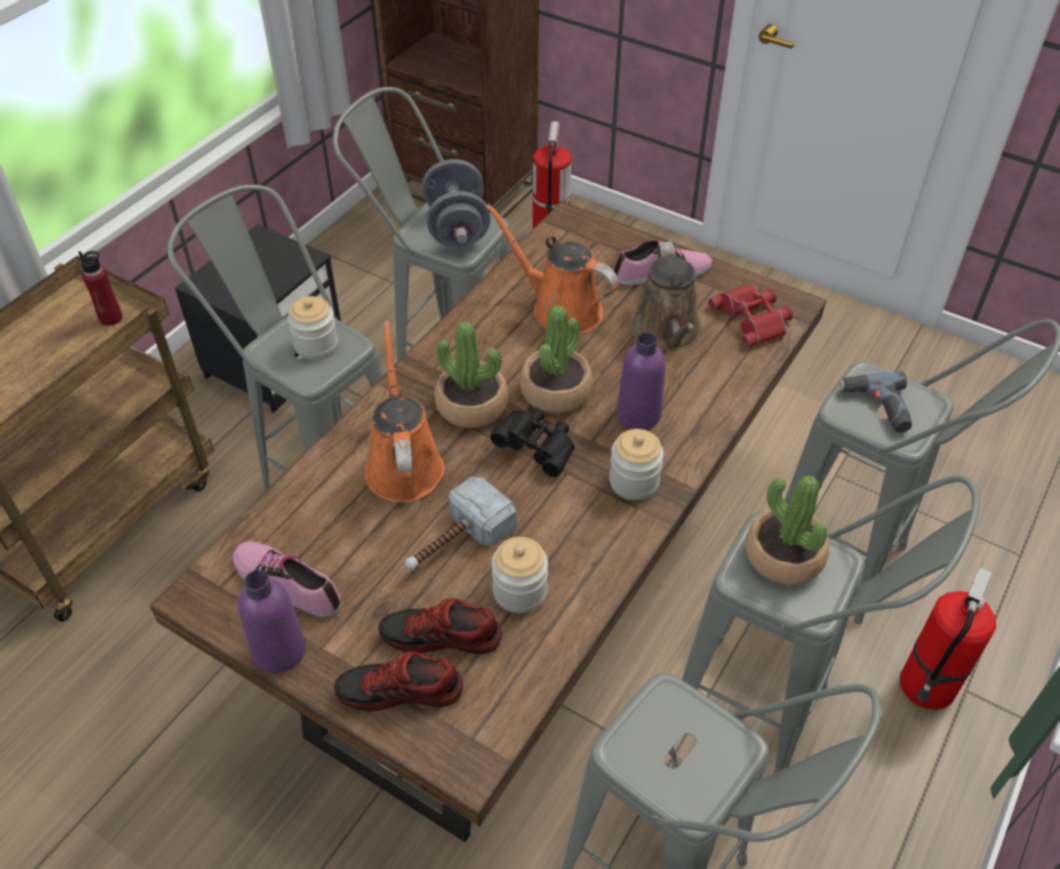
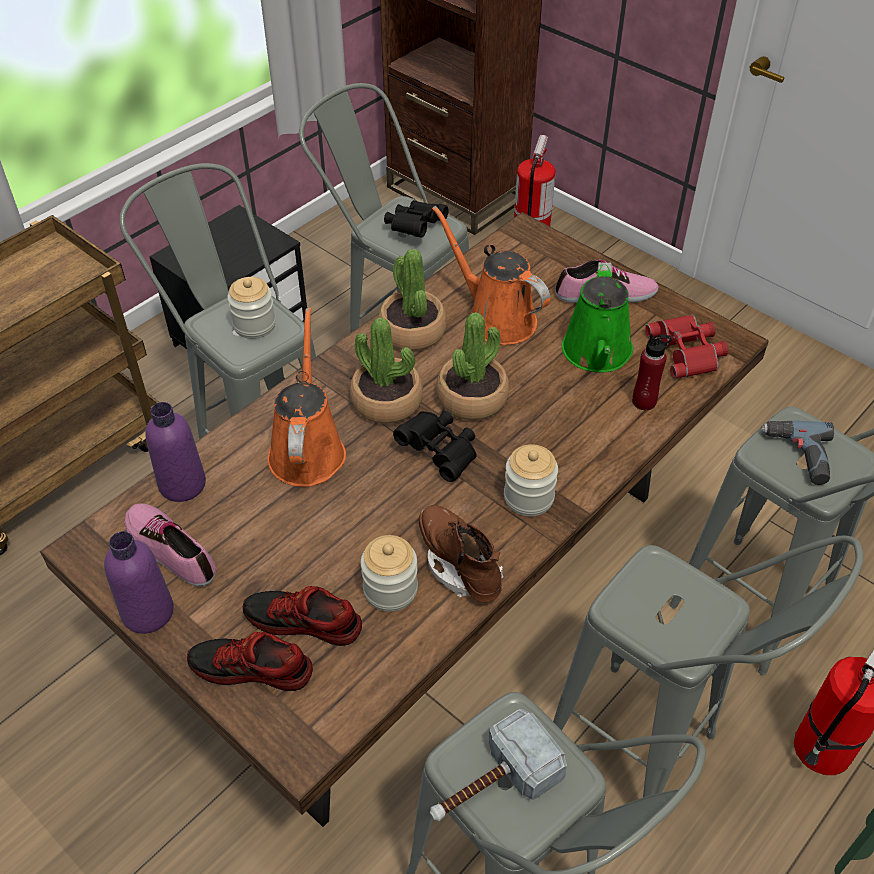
camera: 10 degrees right, 0 degrees up
(111, 318) = (71, 277): red bottle -> red bottle (644, 401)
(455, 542) = (339, 532): hammer -> hammer (491, 786)
(457, 228) = (415, 228): grey dumbbell -> black binoculars
(582, 557) = (459, 565): none -> brown boot
(638, 415) = (549, 431): purple bottle -> purple bottle (182, 484)
(667, 333) = (597, 354): brown watering can -> green watering can
(783, 556) = (665, 593): potted plant -> potted plant (412, 331)

